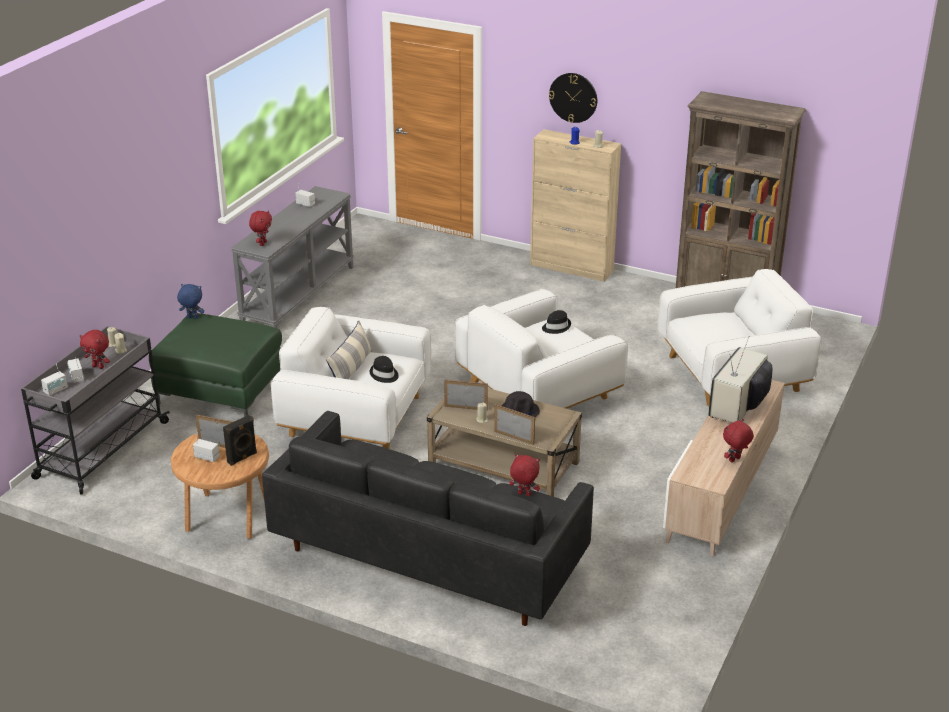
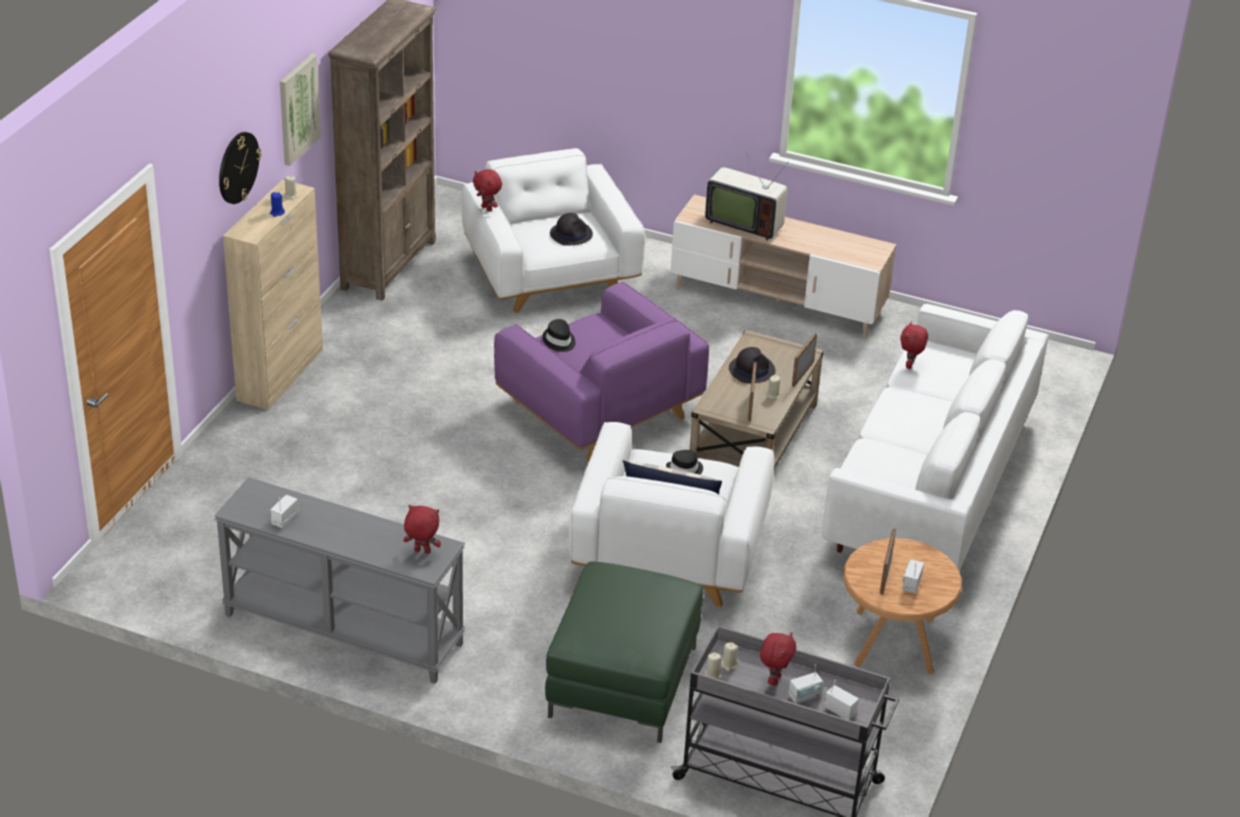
camera: 95 degrees left, 5 degrees up
(192, 318) = (574, 643): blue plush toy -> none
(242, 458) = (906, 555): black speaker -> none
(429, 557) = (928, 486): black sofa -> white sofa
(538, 391) = (599, 409): white armchair -> purple armchair
(655, 108) = (298, 109): none -> picture
(719, 335) = (571, 234): none -> black hat
(735, 460) = (839, 233): red plush toy -> red plush toy (487, 208)

